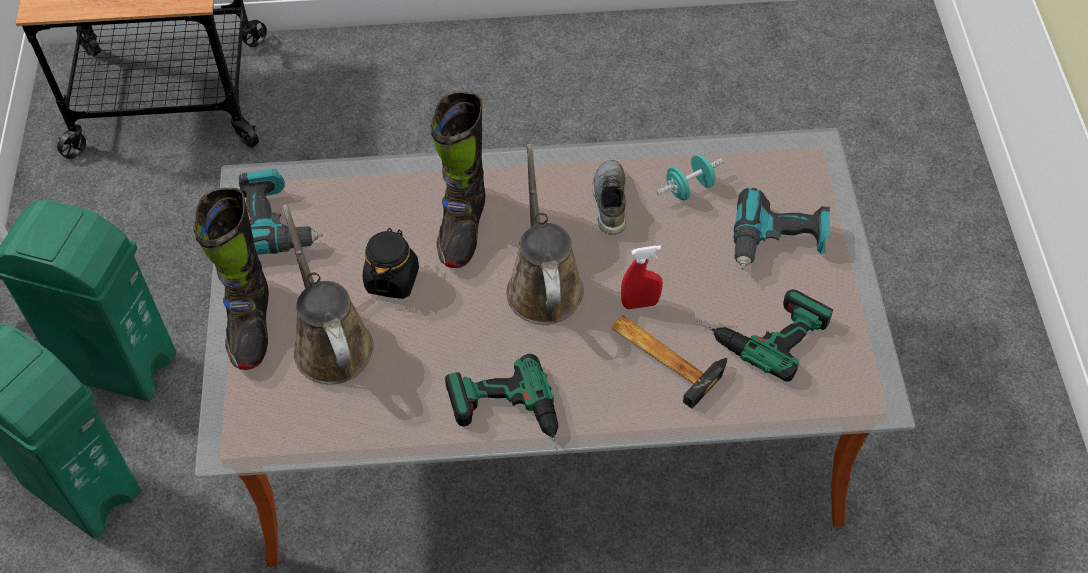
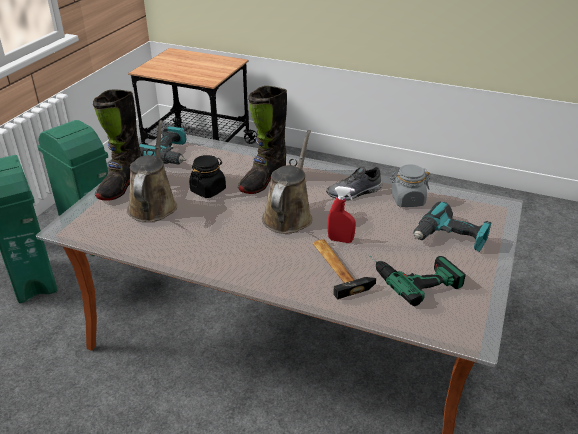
camera: 25 degrees right, 20 degrees down
(507, 420) = (218, 267): power drill -> none
(609, 202) = (354, 193): grey shoe -> grey shoe turned 135 degrees counterclockwise
(689, 188) = (407, 200): turquoise dumbbell -> grey jar

